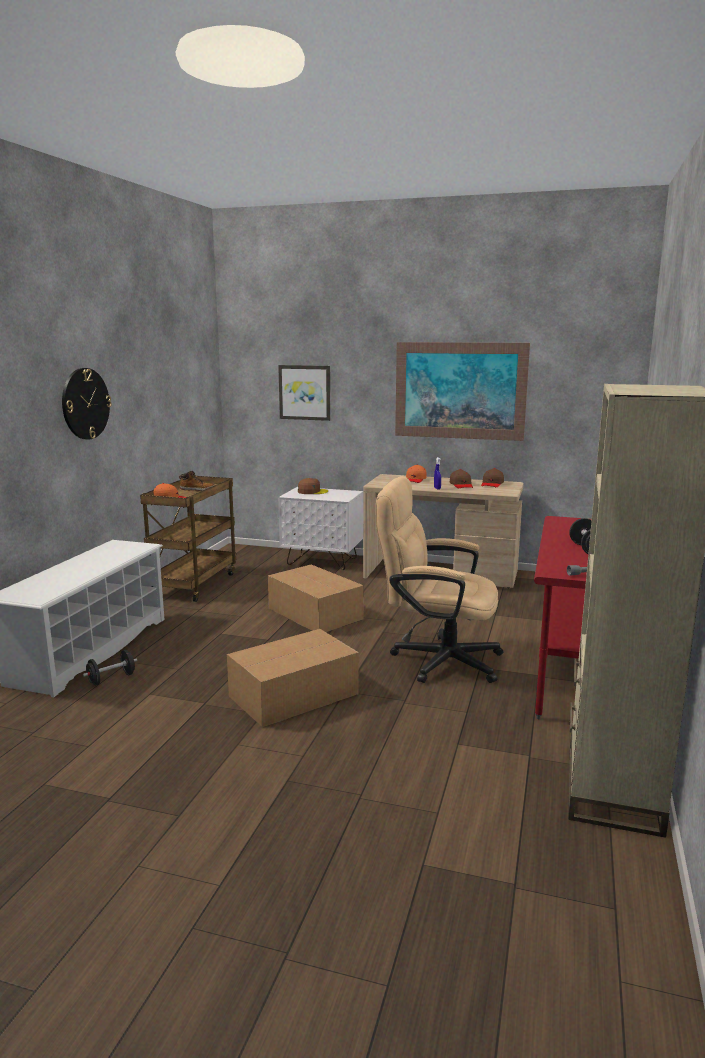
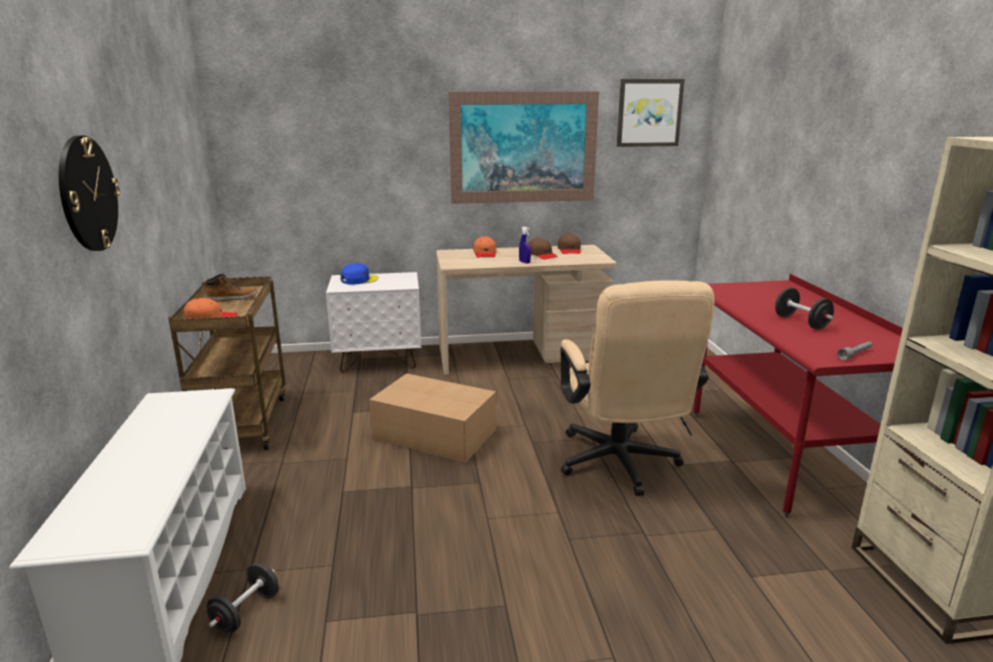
camera: 25 degrees left, 5 degrees up
(291, 695) = (515, 564): cardboard box -> none
(305, 392) = (332, 157): picture -> picture (649, 113)
(312, 491) = (359, 280): brown cap -> blue cap
(436, 659) = (620, 466): beige office chair -> beige office chair turned 90 degrees counterclockwise

